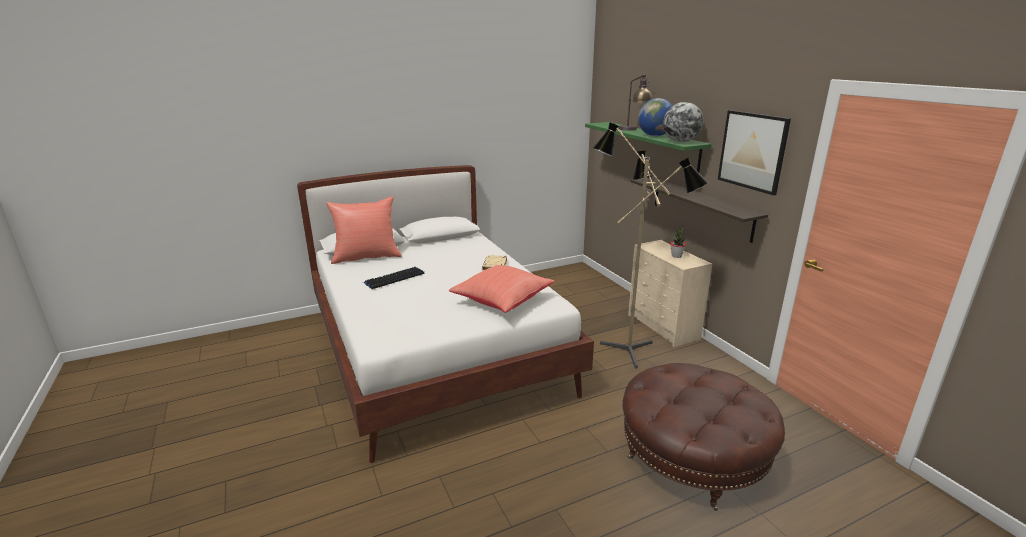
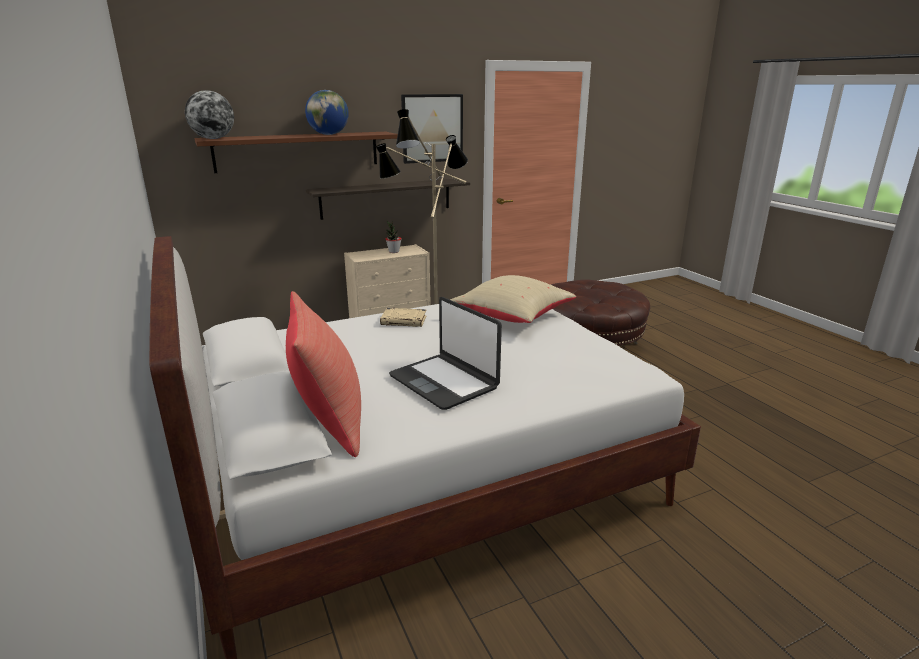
camera: 90 degrees left, 0 degrees up
(394, 278) = (444, 382): keyboard -> laptop
(501, 301) = (511, 317): red pillow -> beige pillow
(633, 130) = (279, 136): table lamp -> none
(652, 145) = (298, 151): green shelf -> brown shelf
(680, 142) = (372, 133): globe -> globe (213, 139)

